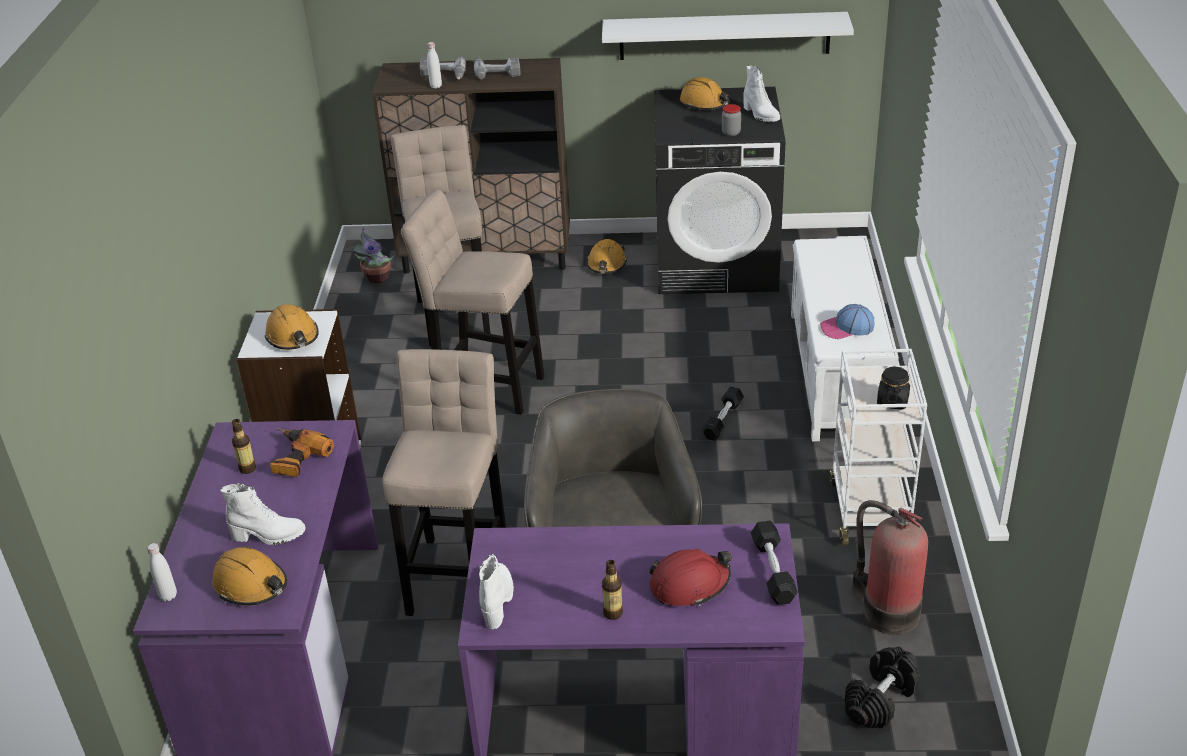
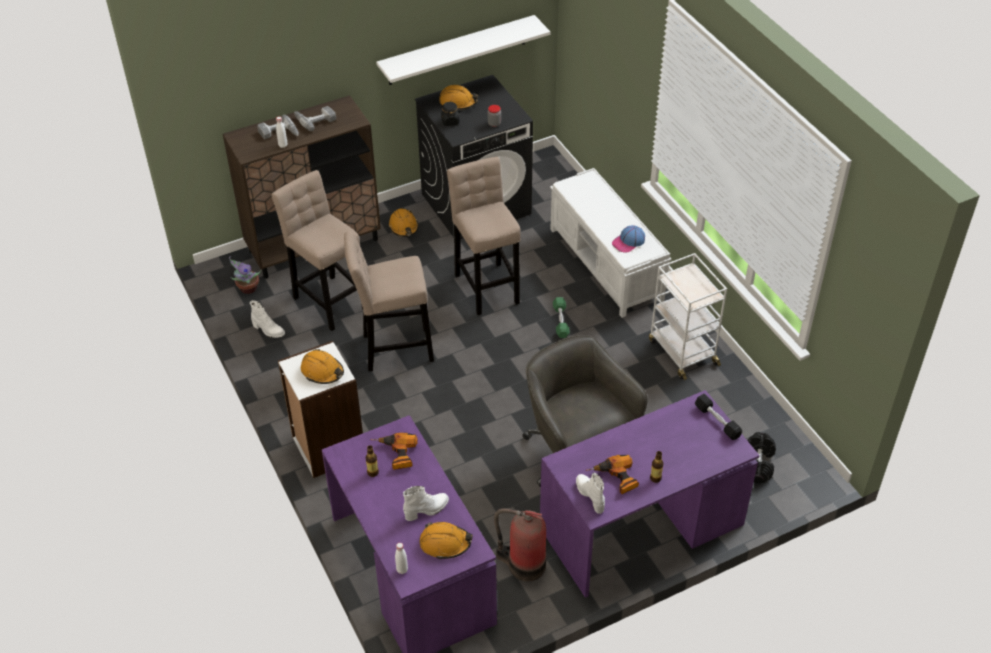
camera: 30 degrees left, 10 degrees up
(458, 572) = (478, 482): beige stool -> beige stool (486, 285)
(553, 592) = (616, 479): none -> power drill
(689, 585) = (682, 446): red hard hat -> none
(722, 420) = (560, 321): black dumbbell -> green dumbbell
(760, 115) = (501, 102): white boot -> white boot (268, 330)
(887, 611) = (729, 411): fire extinguisher -> fire extinguisher (524, 564)
(892, 401) = (700, 290): black jar -> black jar (450, 121)

